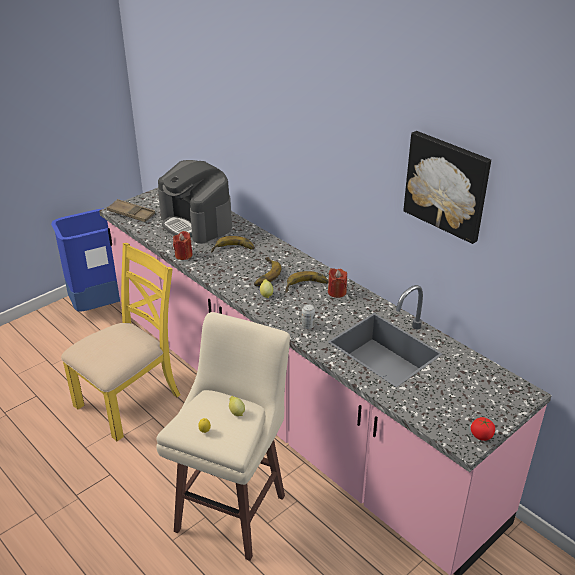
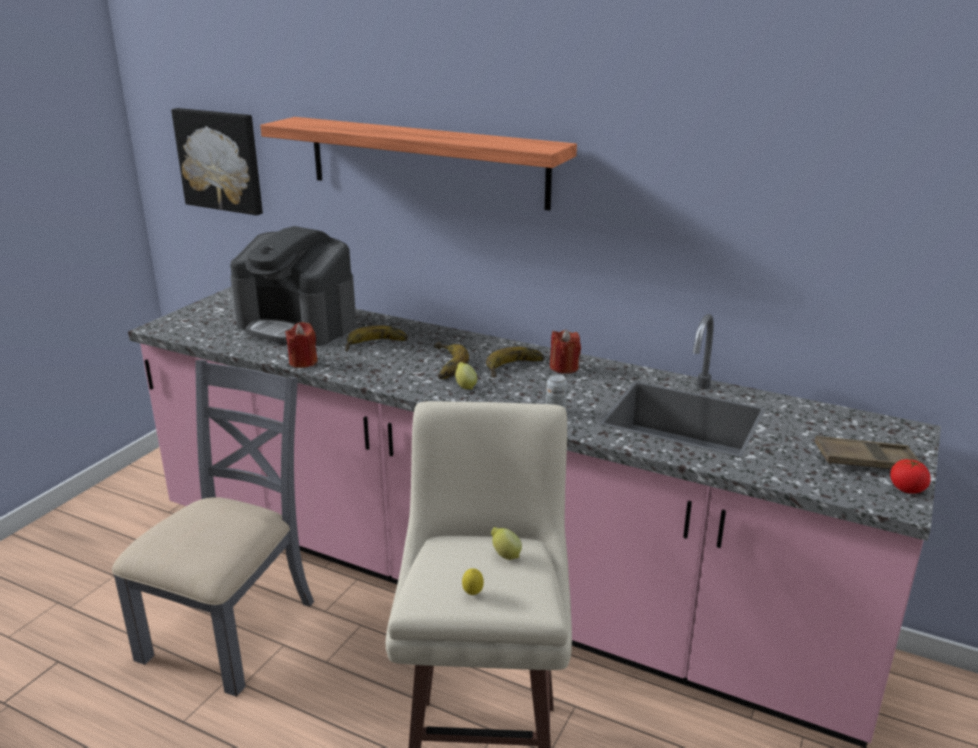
camera: 20 degrees left, 10 degrees down
(100, 306) = (125, 507): blue trash can -> none
(129, 400) = (231, 629): yellow chair -> grey chair
(131, 214) = (186, 328): brown tray -> brown tray (866, 461)
(278, 136) = (426, 161): none -> shelf
(447, 185) = (739, 153): picture -> picture (221, 160)

